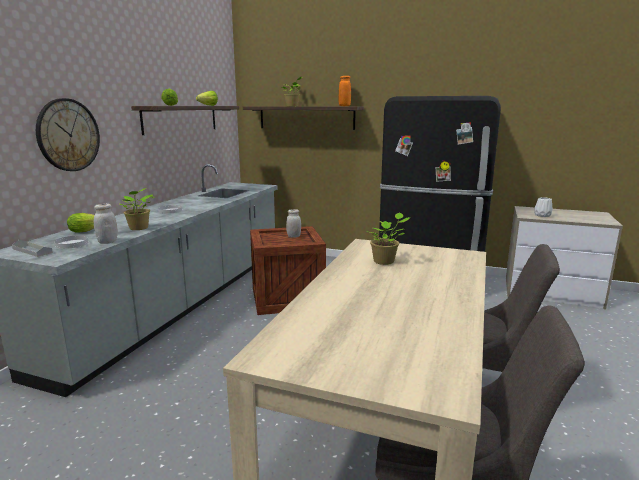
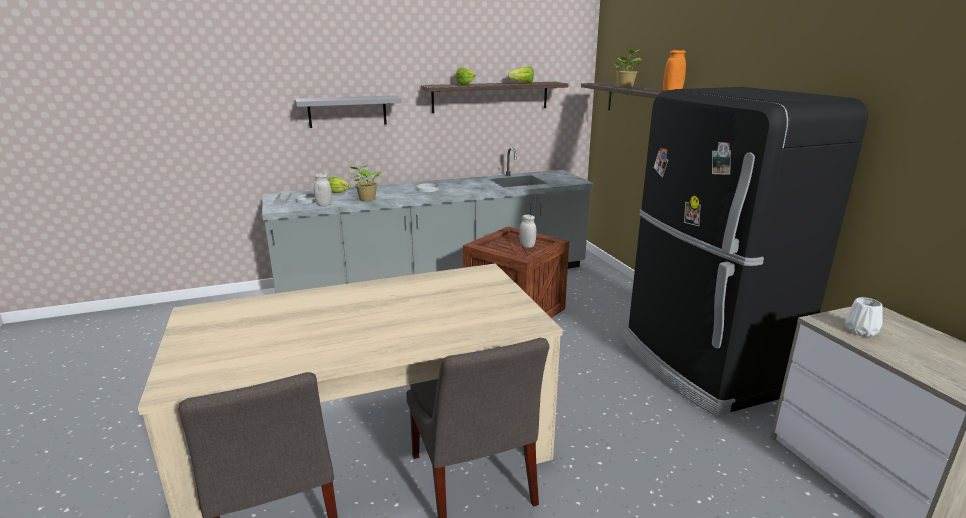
camera: 50 degrees right, 5 degrees up
(68, 135) = (347, 111): wall clock -> grey shelf
(385, 261) = (442, 293): potted plant -> none

